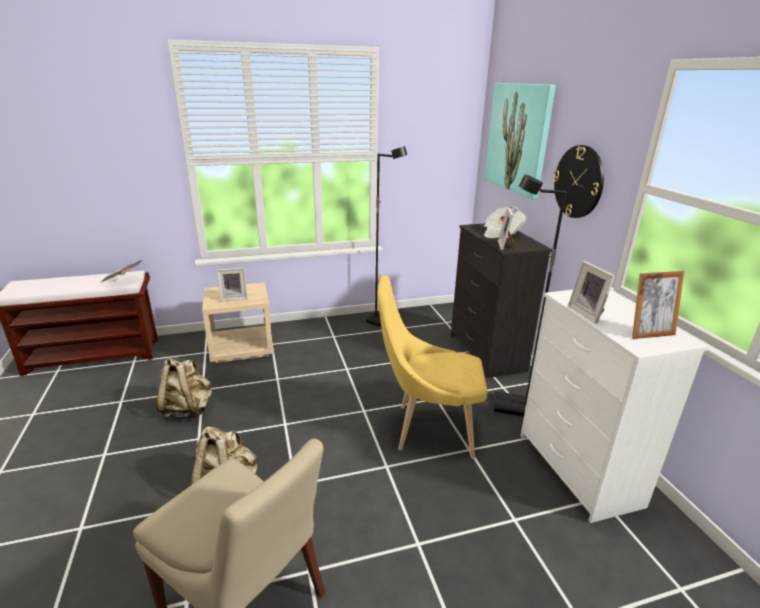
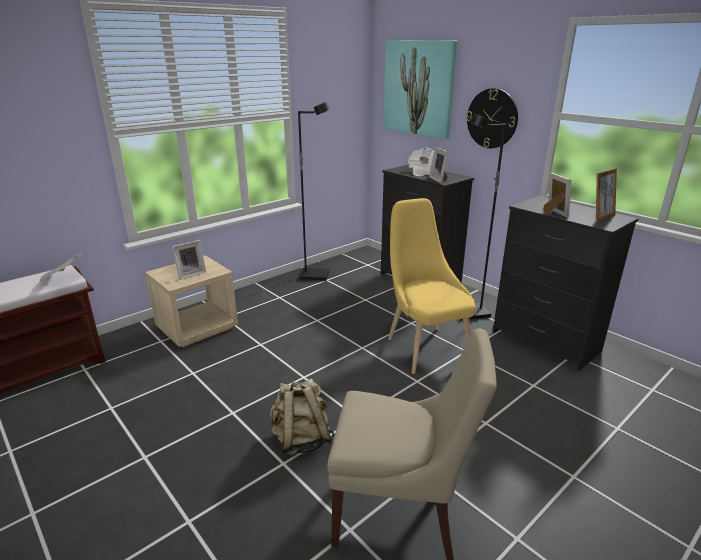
camera: 25 degrees left, 0 degrees up
(188, 409) = (196, 393): beige backpack -> none
(428, 429) = (424, 346): yellow chair -> yellow chair turned 90 degrees clockwise
(578, 470) = (546, 342): white dresser -> black dresser
(588, 313) = (553, 213): picture frame -> picture frame turned 150 degrees counterclockwise

